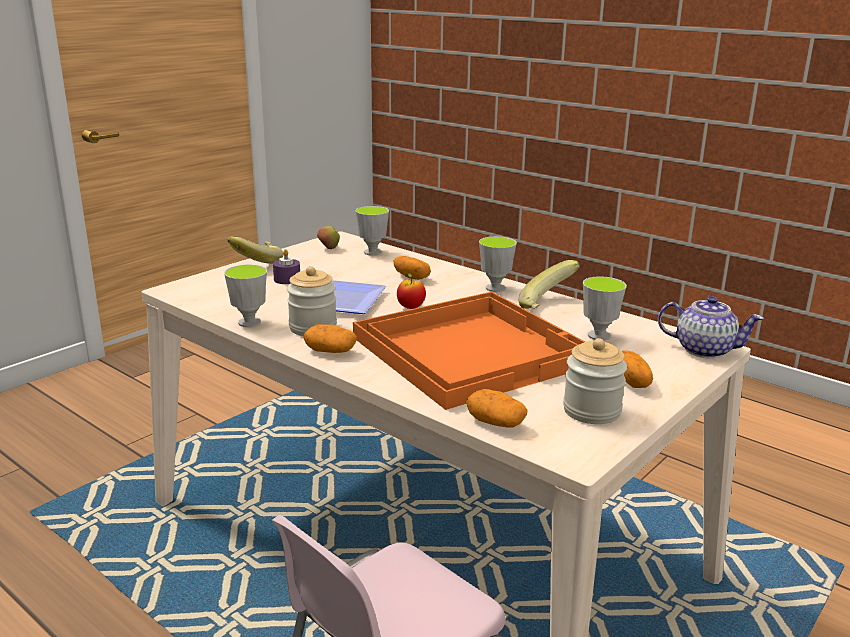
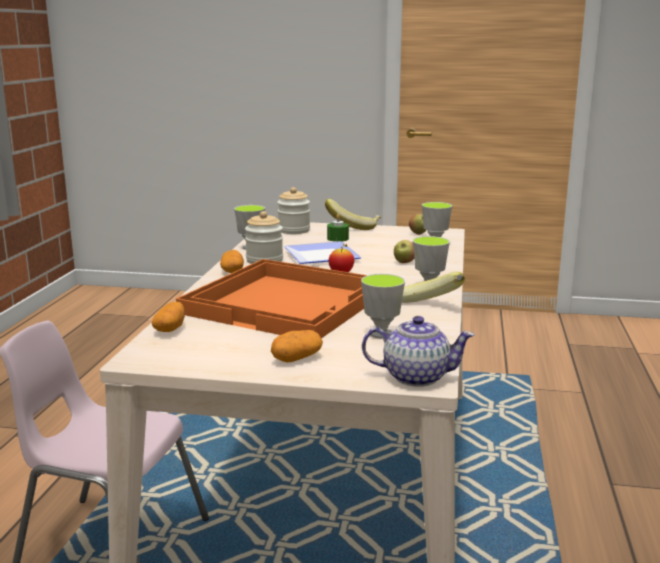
camera: 60 degrees right, 5 degrees down
(287, 279) = (338, 238): purple candle -> green candle
(412, 277) = (404, 262): potato -> apple
(591, 411) = (222, 353): jar -> jar (294, 230)
(703, 349) = (415, 376): teapot -> teapot turned 75 degrees counterclockwise

